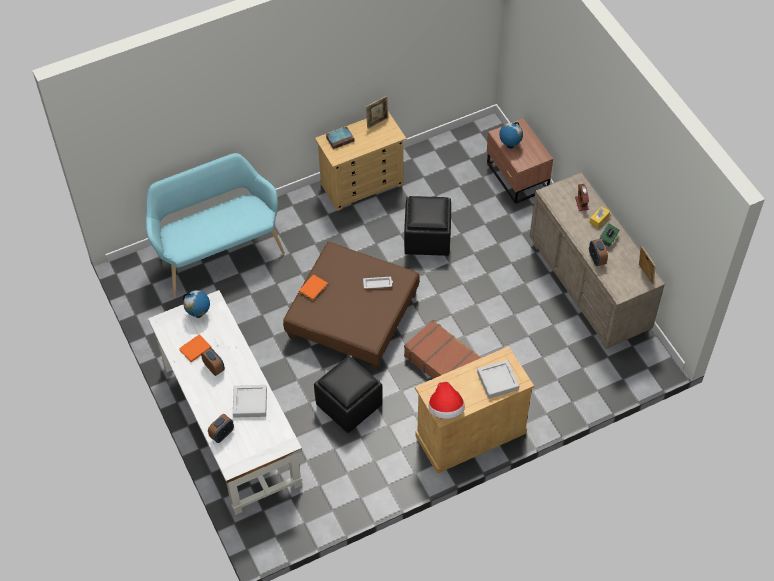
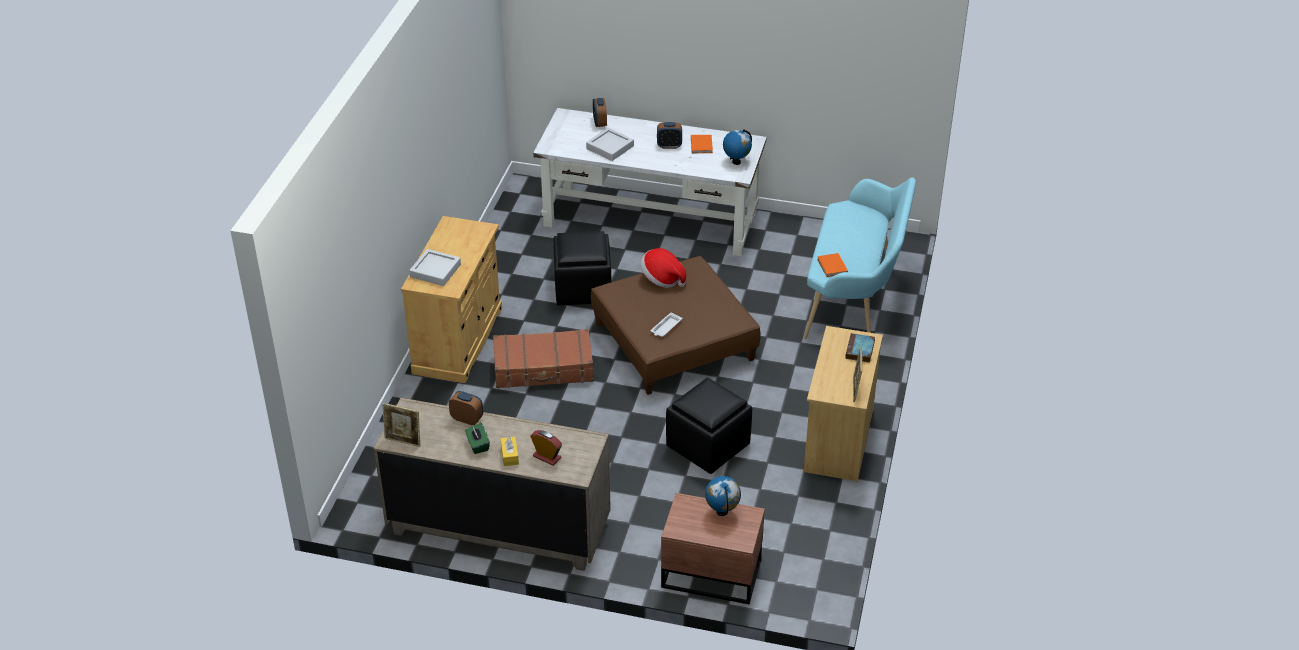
camera: 130 degrees right, 15 degrees down
(314, 288) = (710, 285): orange book -> orange book (832, 267)
(446, 409) = (453, 228): hat -> hat (662, 278)

